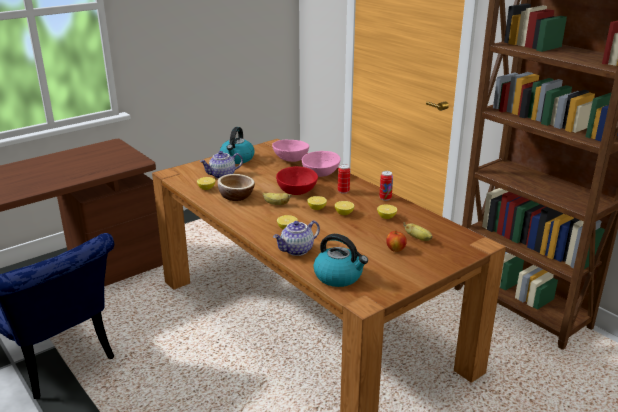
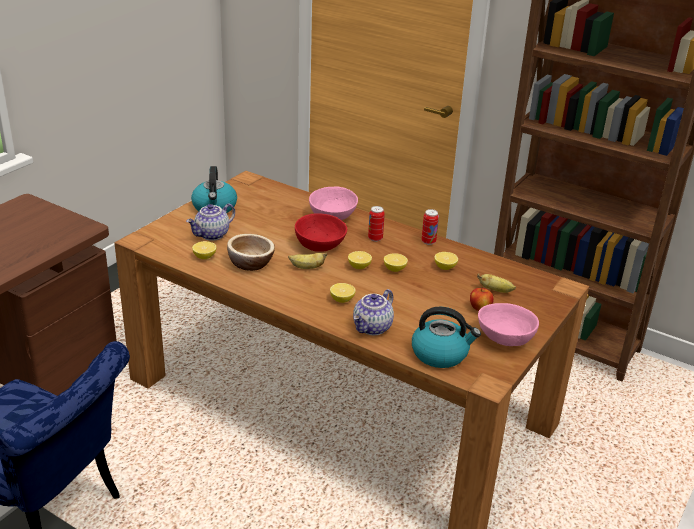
camera: 20 degrees left, 5 degrees up
(290, 159) = (283, 200): pink bowl -> pink bowl (505, 339)

